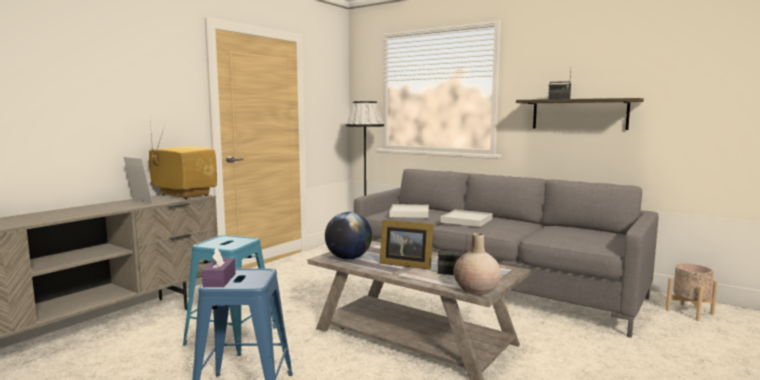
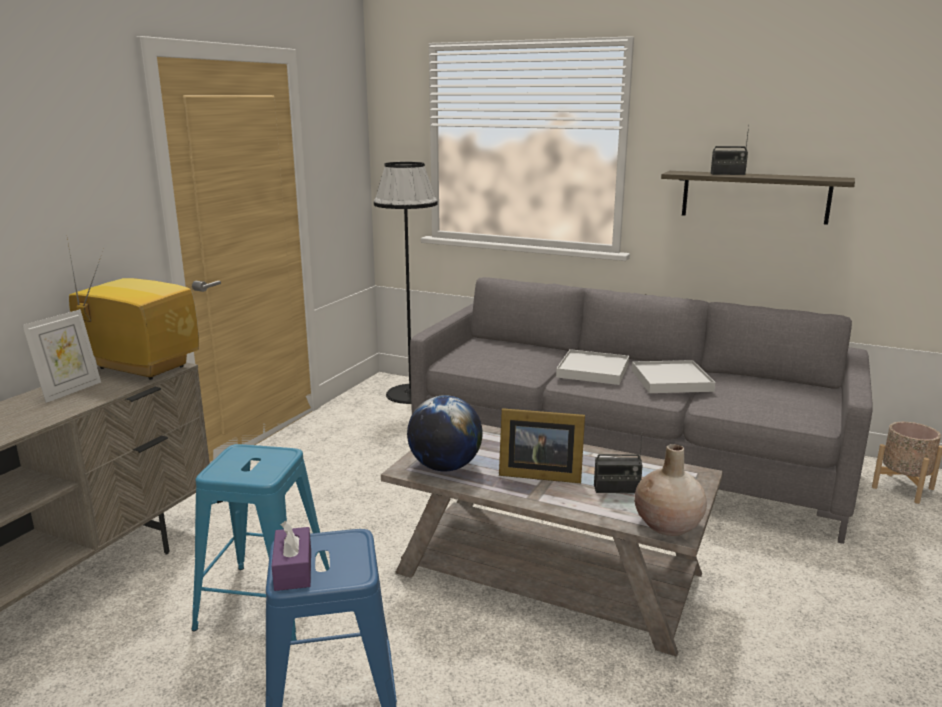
camera: 10 degrees left, 10 degrees up
(139, 201) = (70, 391): picture frame -> picture frame turned 90 degrees clockwise
(409, 213) = (499, 357): white tray -> white tray (671, 380)

